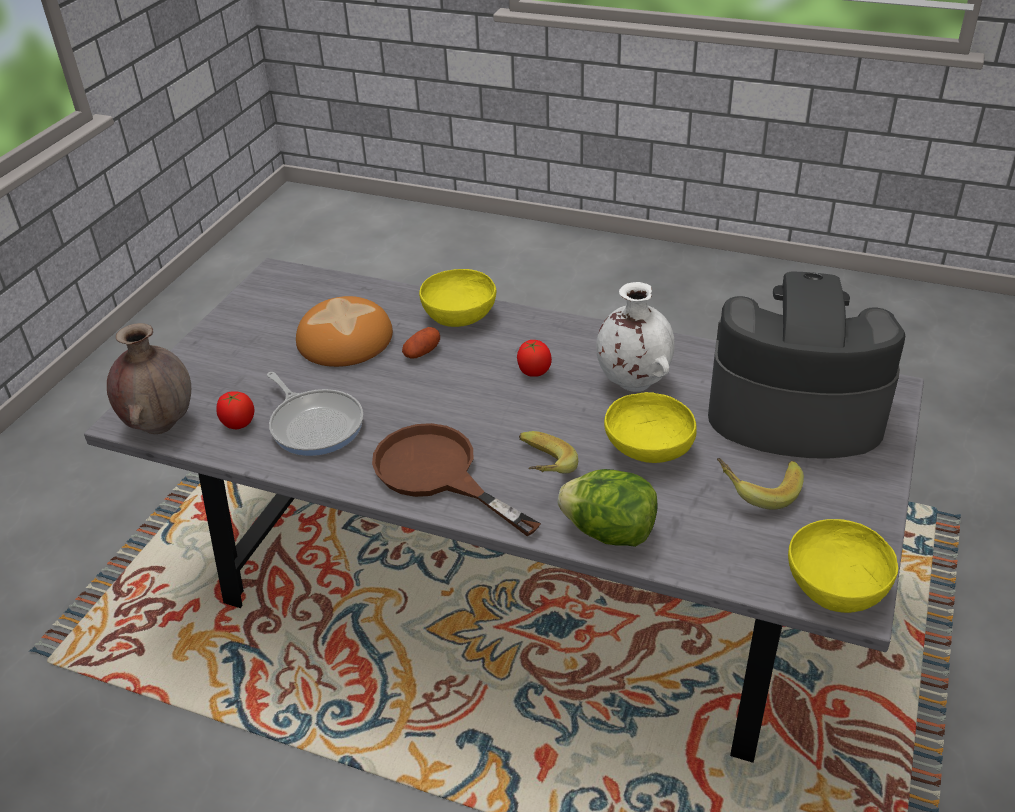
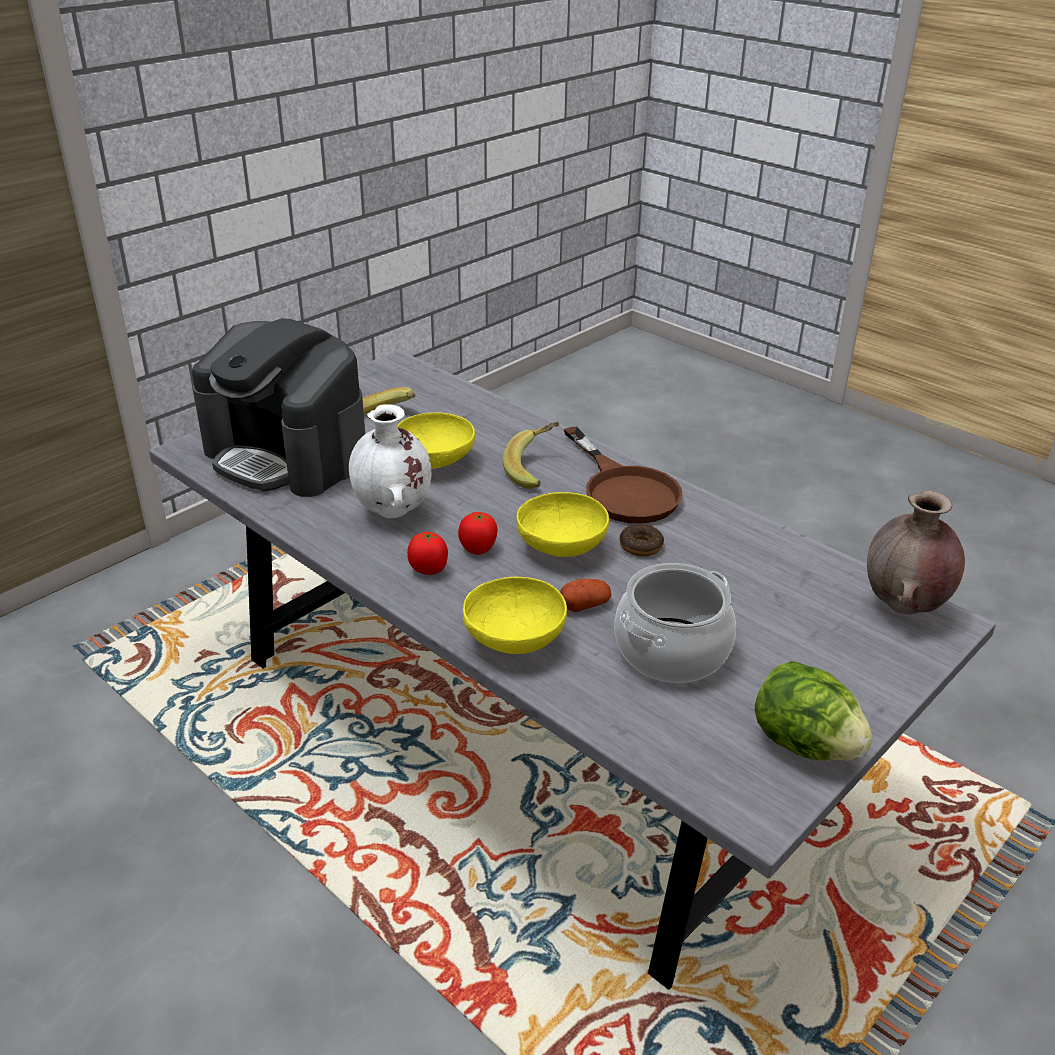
camera: 160 degrees left, 5 degrees down
(238, 424) = (813, 582): tomato -> tomato (429, 569)
(315, 424) = (728, 559): frying pan -> none
(345, 339) = (672, 651): bread -> cooking pot
(397, 415) = (641, 546): none -> donut
(609, 532) = (514, 424): lettuce -> lettuce (804, 744)
(835, 586) = (398, 371): yellow bowl -> yellow bowl (561, 548)

